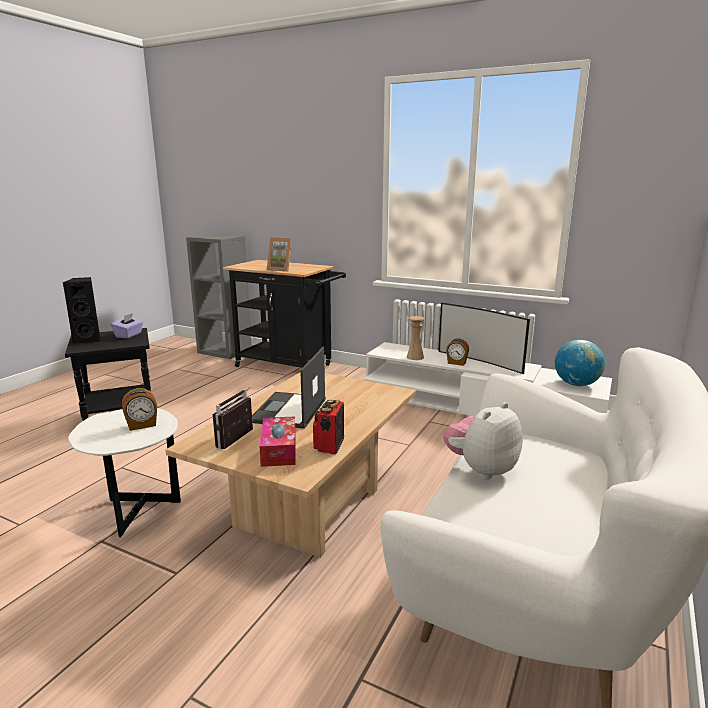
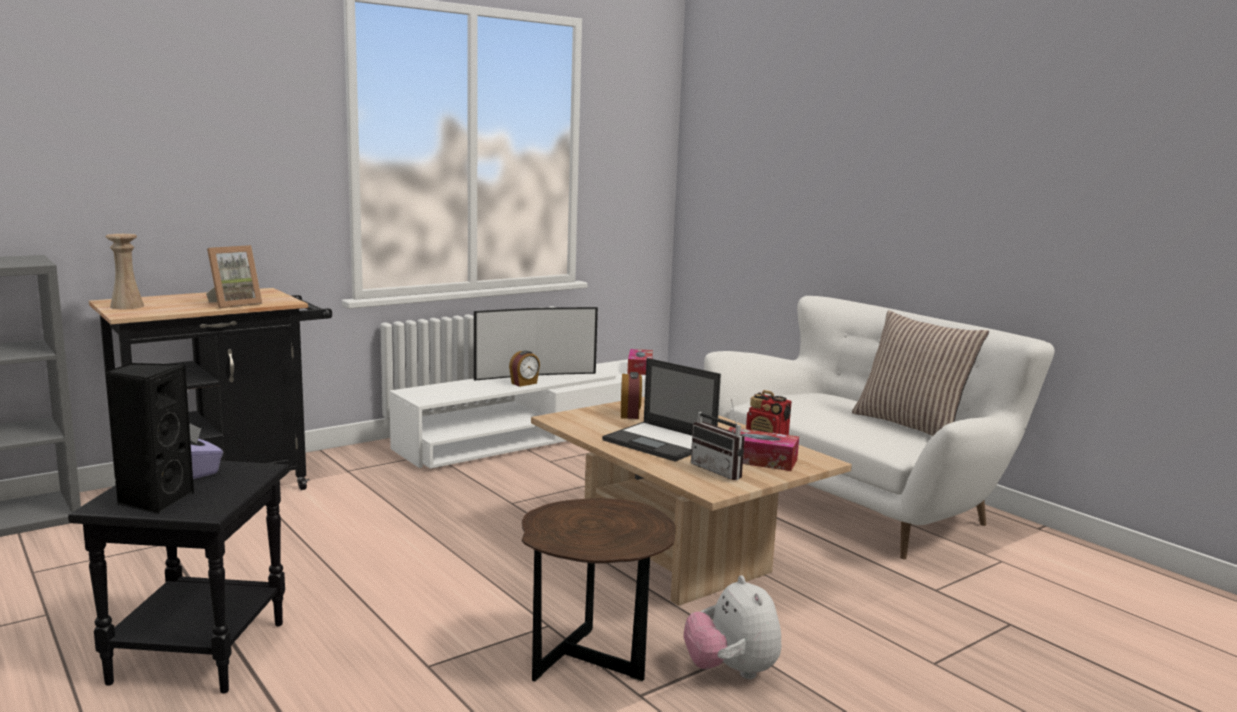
camera: 65 degrees left, 5 degrees down
(137, 514) = (594, 663): white side table -> brown side table
(142, 425) = (603, 516): alarm clock -> alarm clock (630, 414)
(415, 357) = (474, 392): beige vase -> beige vase (127, 306)
(481, 469) = (822, 422): plush toy -> plush toy (731, 671)
(552, 523) = (911, 425): none -> pillow
(576, 384) = (640, 369): globe -> tissue box

